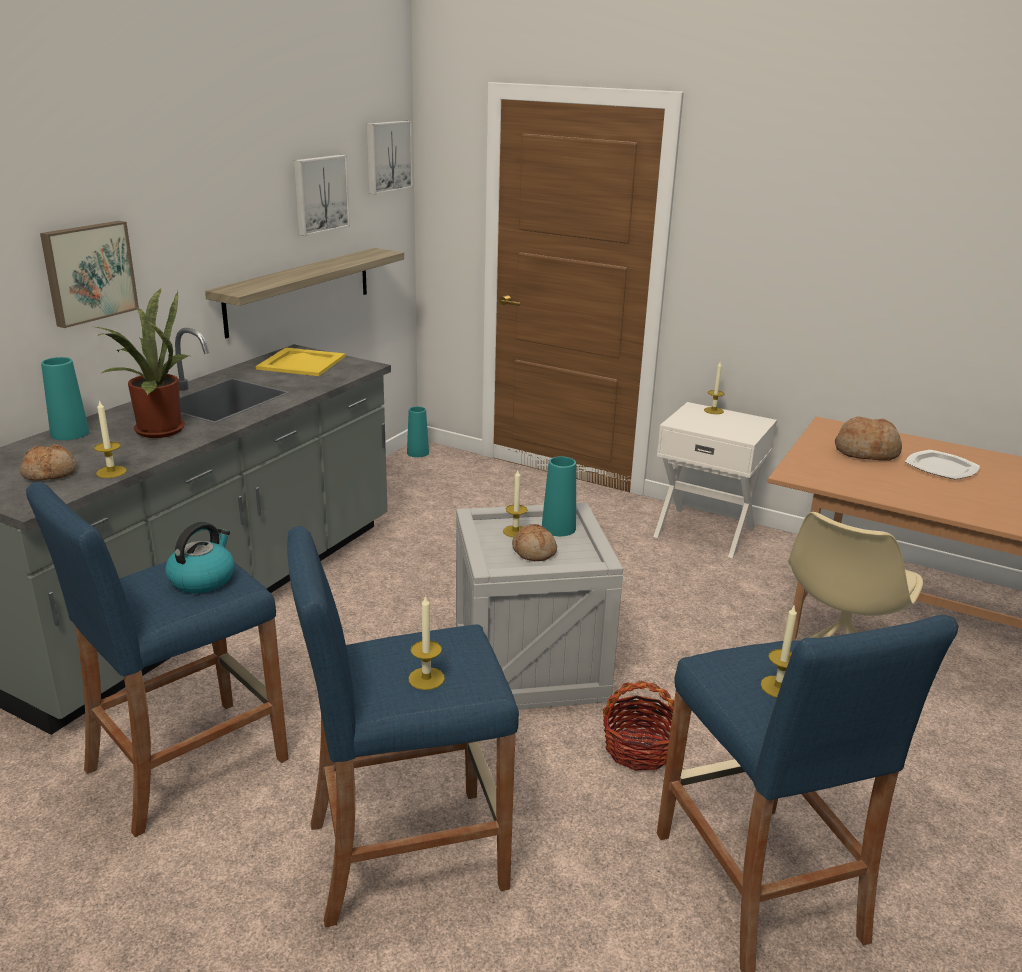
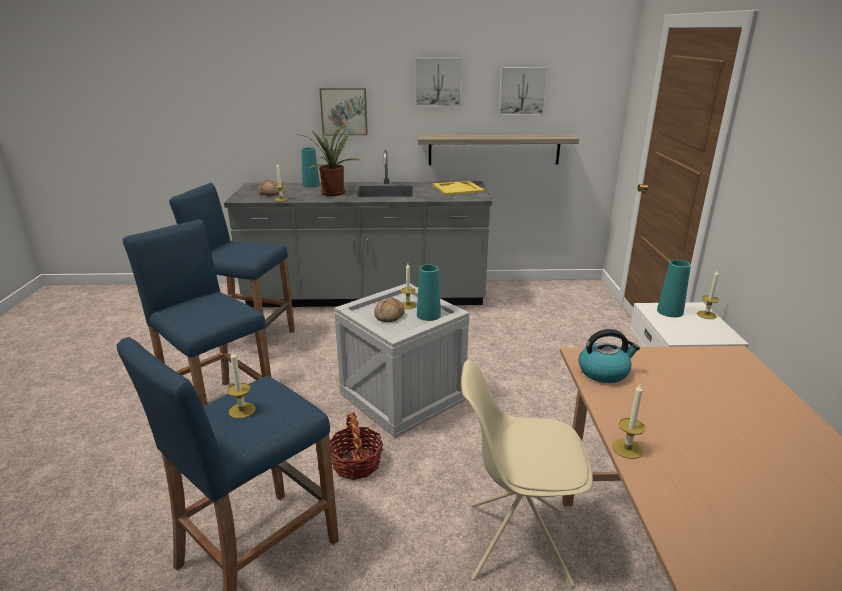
camera: 60 degrees right, 0 degrees up
(202, 579) = (247, 250): kettle -> kettle (604, 372)
(387, 156) = (597, 72): picture -> picture (438, 82)
(418, 453) = (583, 285): turquoise vase -> turquoise vase (670, 311)
(426, 678) = (192, 312): candle -> candle (627, 449)
(866, 452) = (702, 382): bread -> none
(941, 467) = (742, 430): plate -> none

